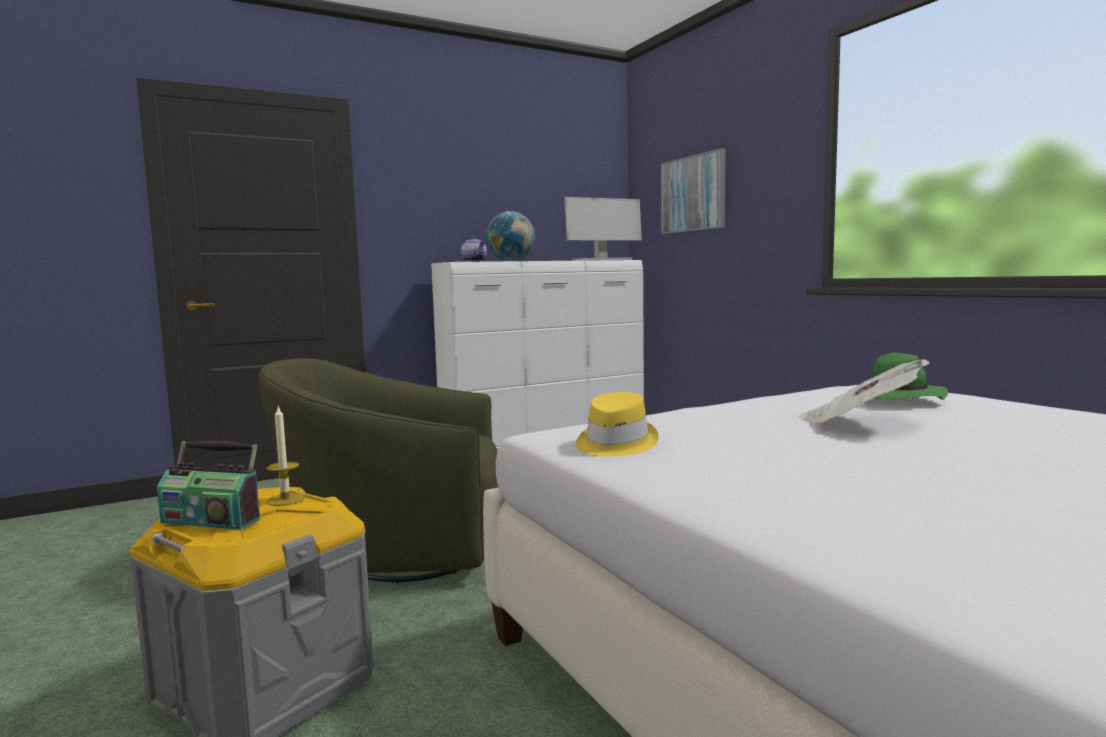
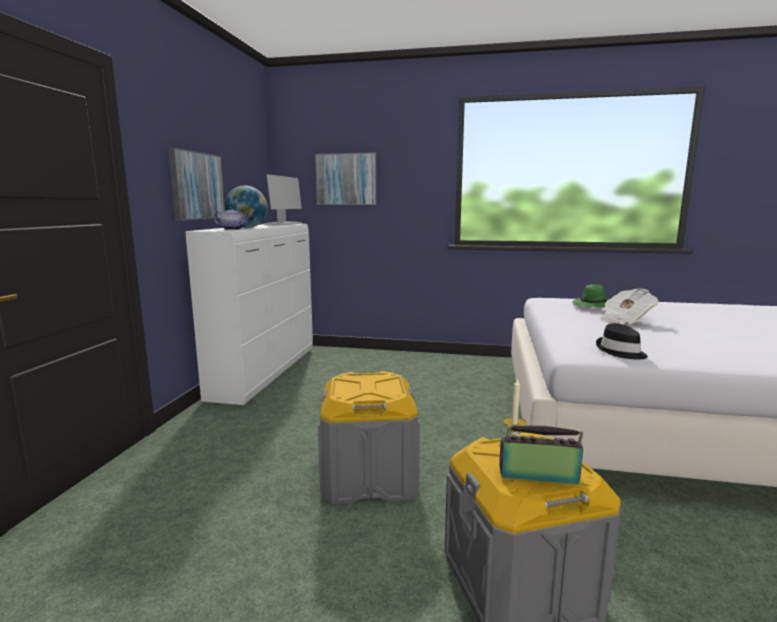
camera: 50 degrees left, 5 degrees up
(212, 520) = (538, 476): radio -> radio turned 135 degrees counterclockwise
(397, 552) = (368, 477): green armchair -> grey storage box
(465, 216) = (197, 186): none -> picture
(614, 444) = (620, 351): yellow hat -> black hat

